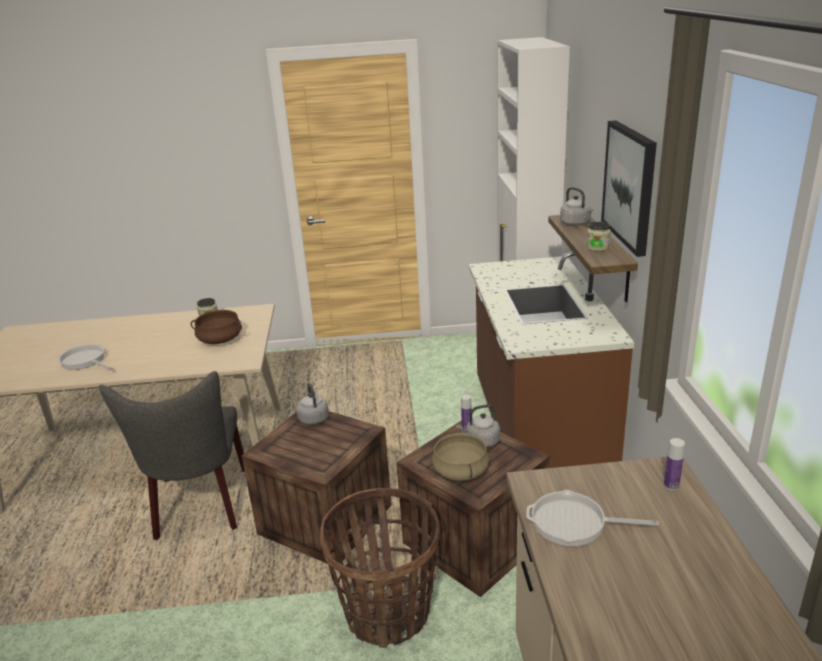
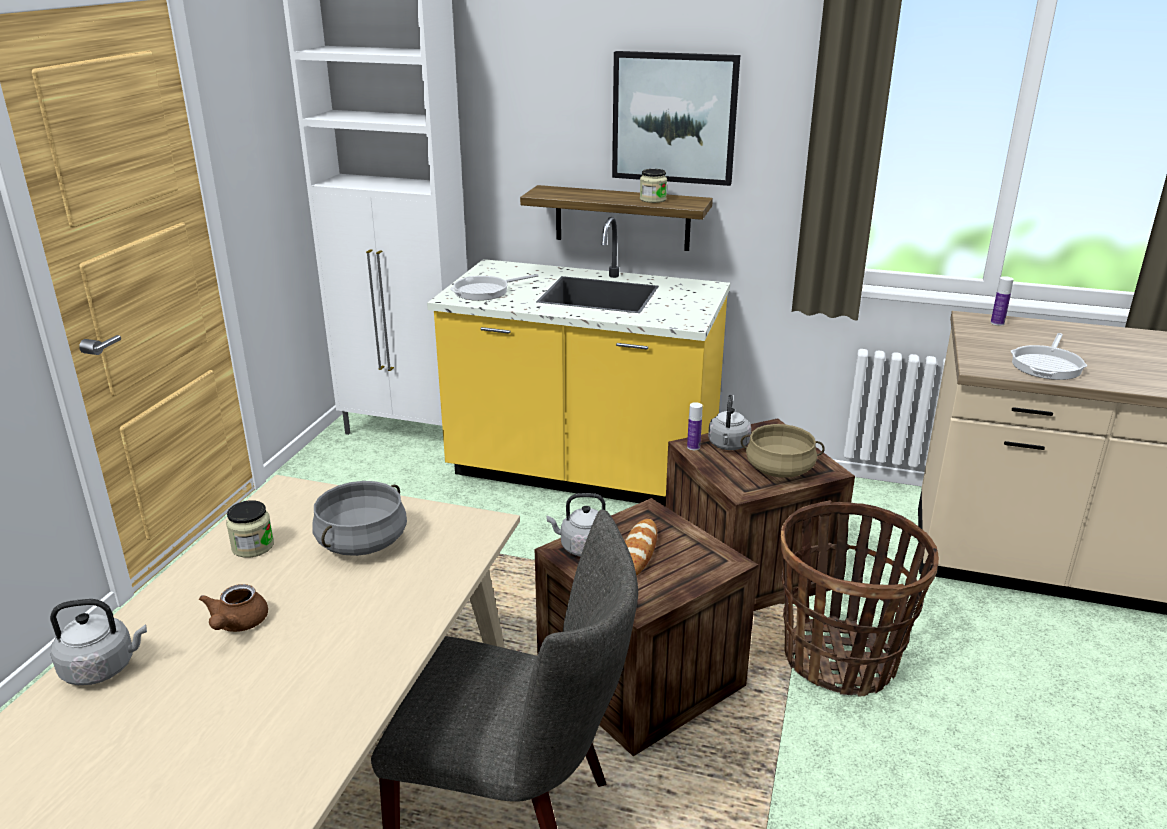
camera: 70 degrees left, 0 degrees up
(84, 361) = (250, 733): frying pan -> frying pan (485, 291)
(151, 336) = (237, 624): none -> brown teapot
(219, 340) = (362, 543): brown cooking pot -> grey cooking pot
(317, 437) = (638, 552): none -> bread
(537, 433) = (583, 473): brown counter -> yellow counter
(576, 224) = (569, 193): grey kettle -> grey kettle (103, 668)

